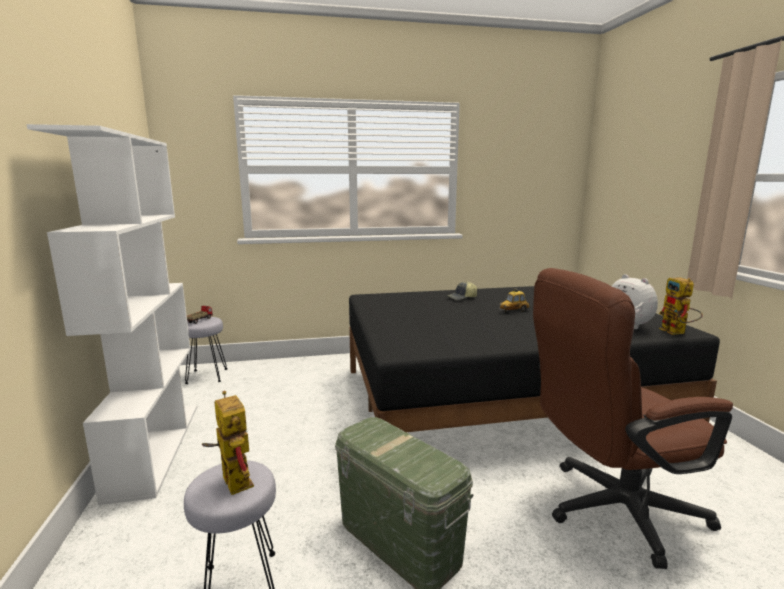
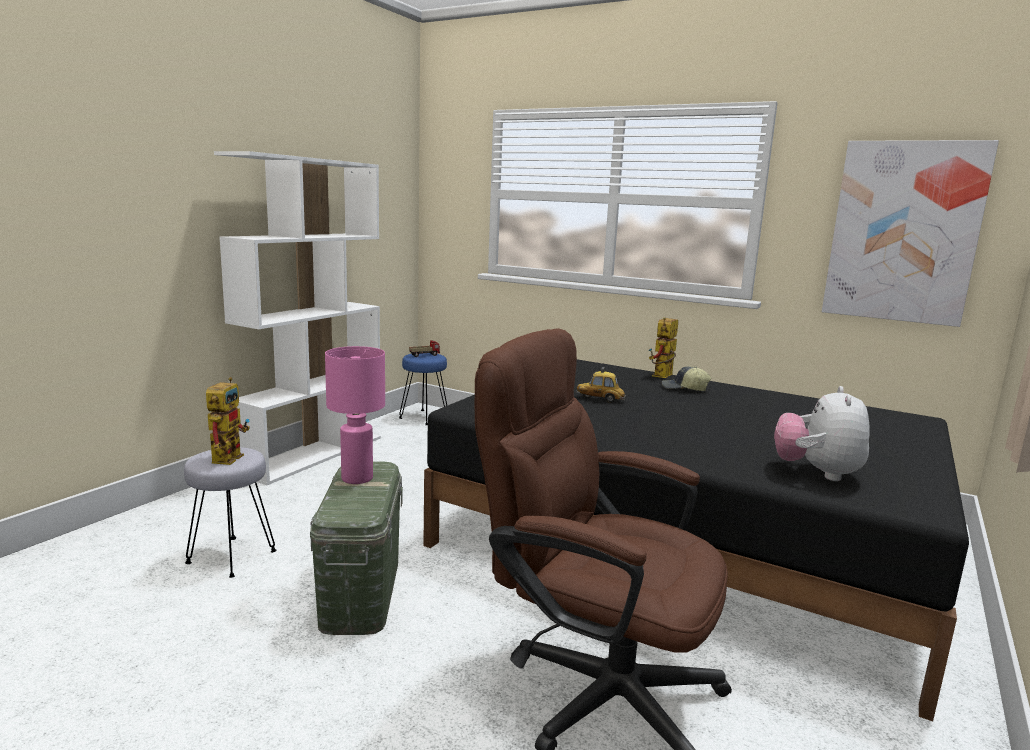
camera: 40 degrees right, 0 degrees up
(206, 376) = (423, 417): grey stool -> blue stool
(379, 442) = (356, 478): none -> pink table lamp
(513, 311) = (710, 416): toy car -> toy car (600, 399)
(532, 183) = (903, 232): none -> picture
(677, 332) = (893, 505): toy robot -> toy robot (662, 377)

